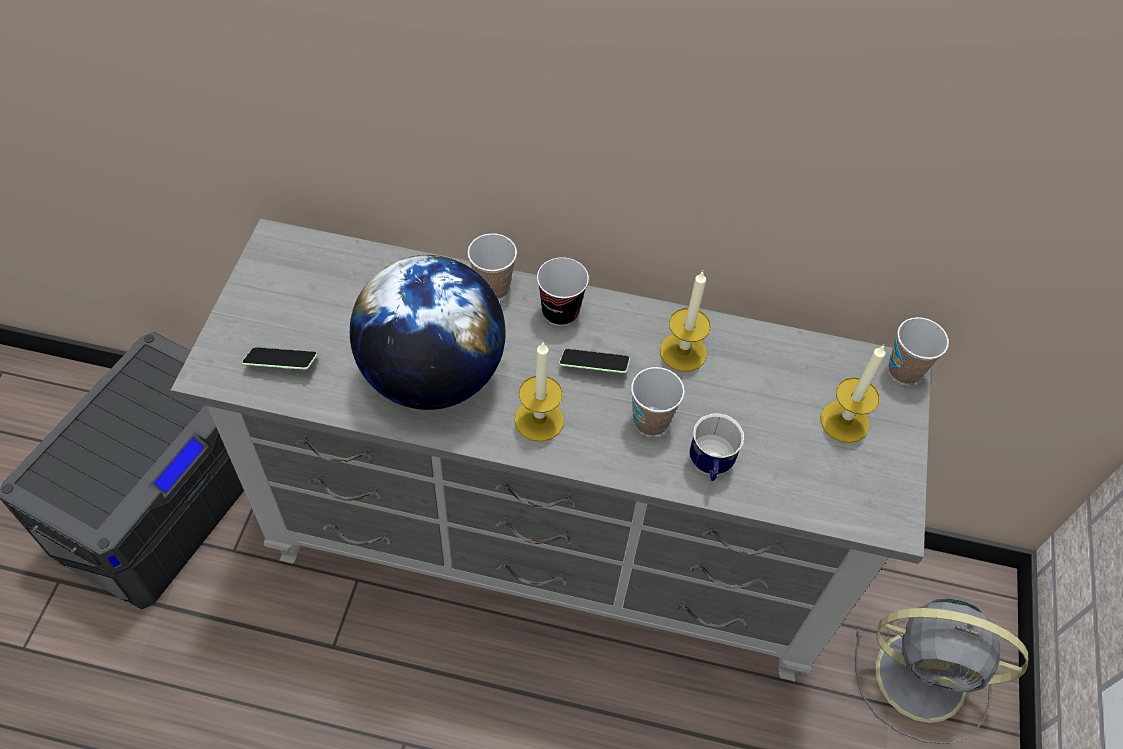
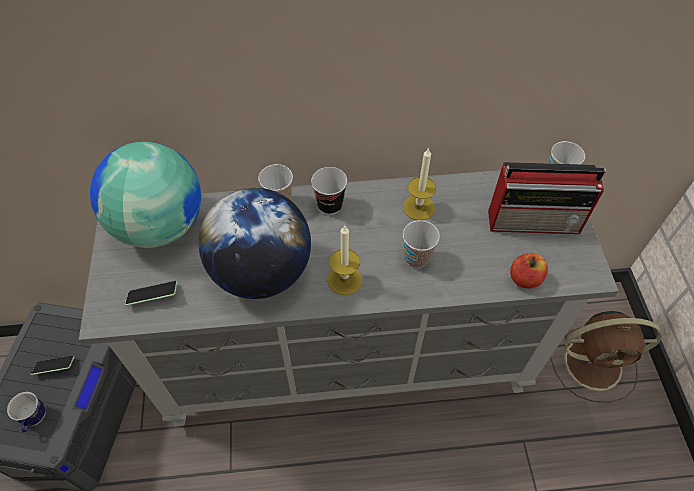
camera: 15 degrees left, 0 degrees up
(323, 273) = (159, 225): none -> globe
(594, 366) = (366, 234): phone -> phone (55, 367)
(710, 467) = (466, 276): mug -> mug (34, 419)
(792, 497) = (525, 279): none -> apple
(844, 421) = (535, 221): candle -> radio
(925, 678) = (595, 363): grey fan -> brown fan

